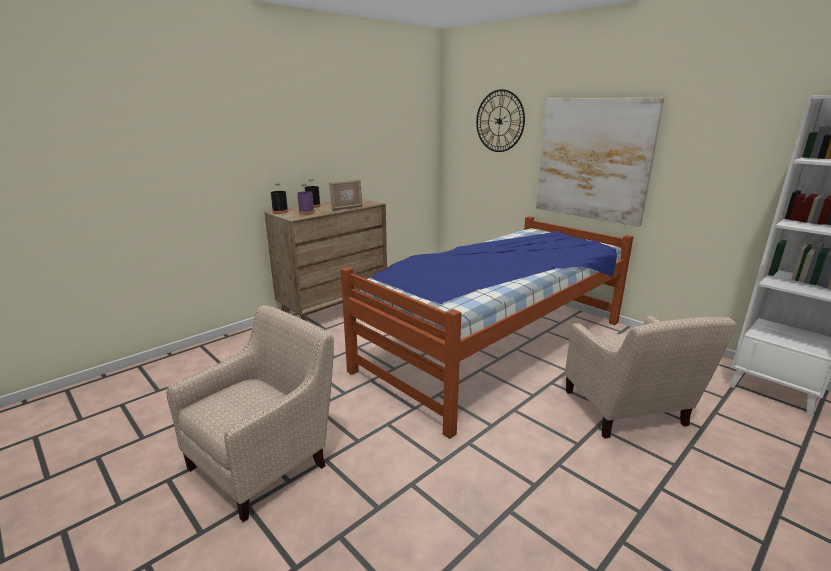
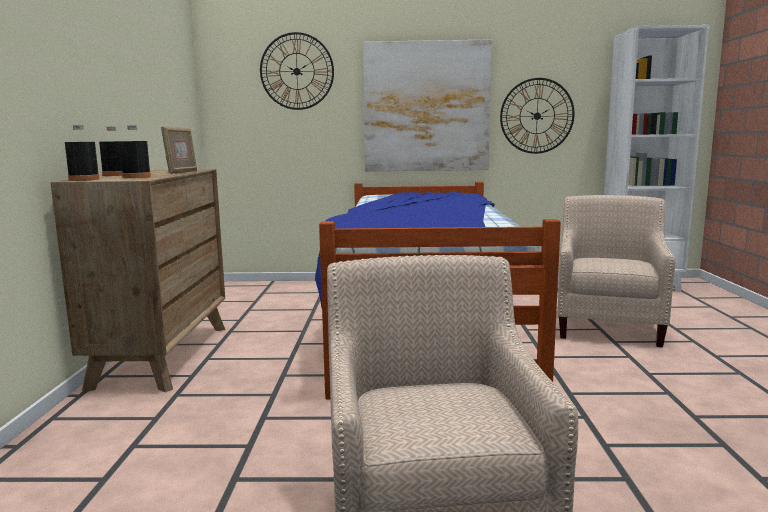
camera: 45 degrees left, 10 degrees down
(306, 213) = (136, 177): purple bottle -> black bottle
(627, 413) = (609, 326): beige armchair -> beige armchair turned 105 degrees counterclockwise
(702, 180) = (537, 116): none -> wall clock

